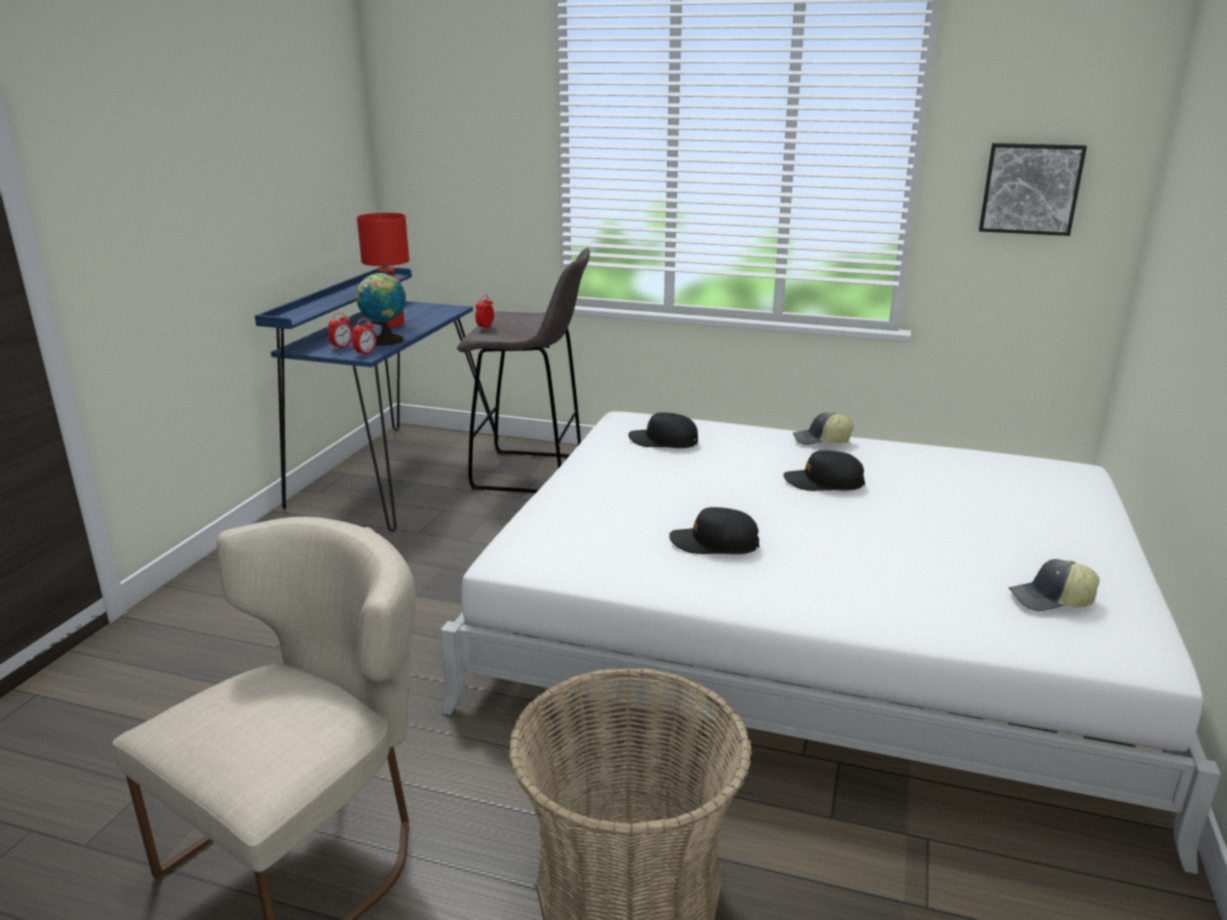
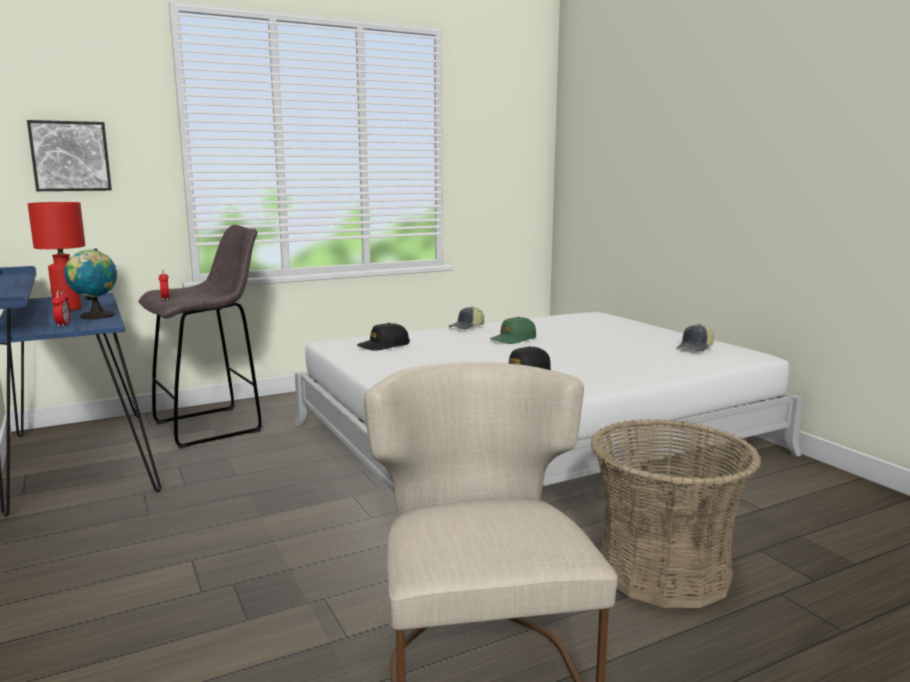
camera: 45 degrees left, 10 degrees down
(365, 353) = (102, 323): alarm clock -> none
(823, 482) = (513, 339): black cap -> green cap
(1030, 188) = (500, 168): picture -> picture (70, 156)

